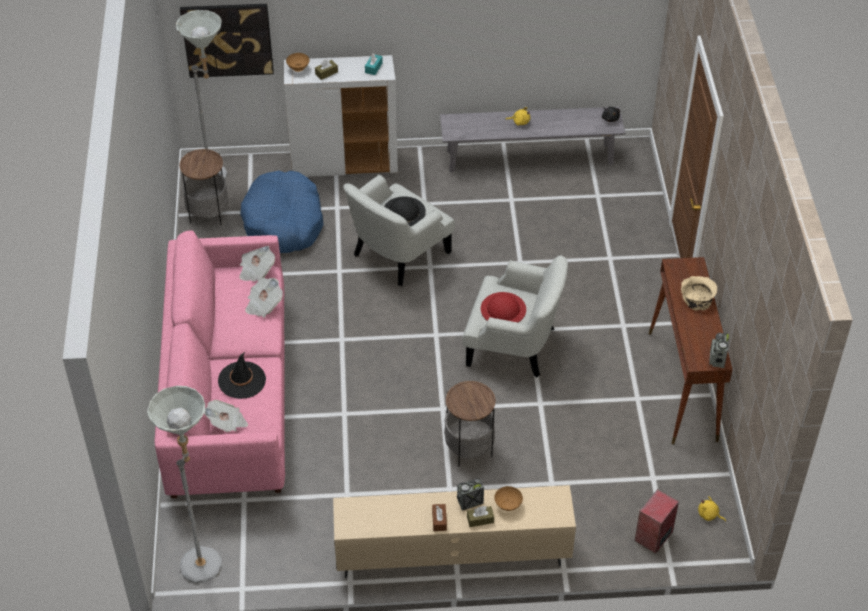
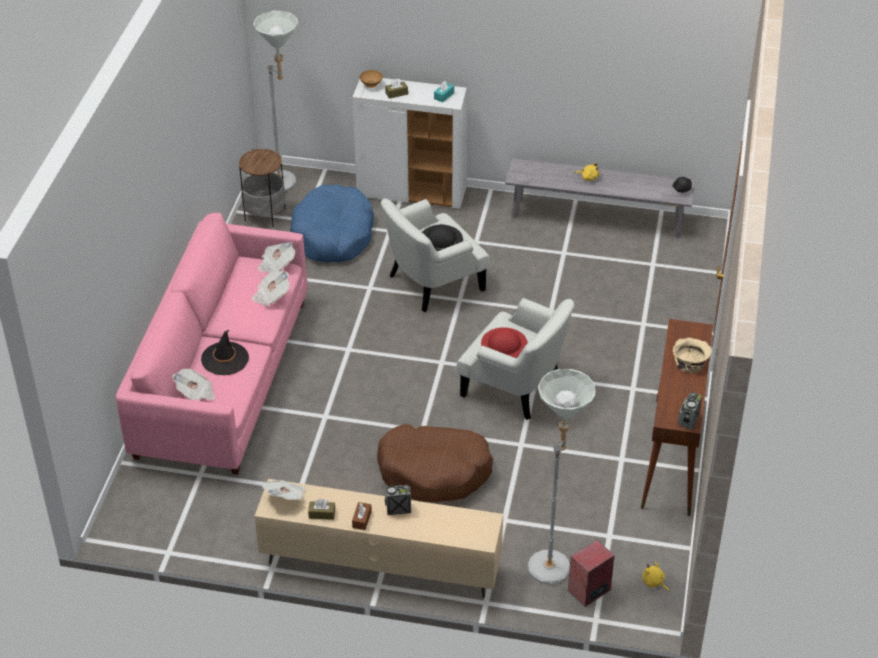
camera: 15 degrees right, 5 degrees down
(204, 557) = (143, 517): grey floor lamp -> grey floor lamp (553, 561)
(227, 39) = (309, 47): picture -> none
(358, 513) = (286, 497): none -> newspaper
(469, 448) = (434, 471): side table -> brown dog bed
(480, 519) = (402, 527): brown tissue box -> brown tissue box (322, 514)
(507, 505) = (434, 520): brown bowl -> none

